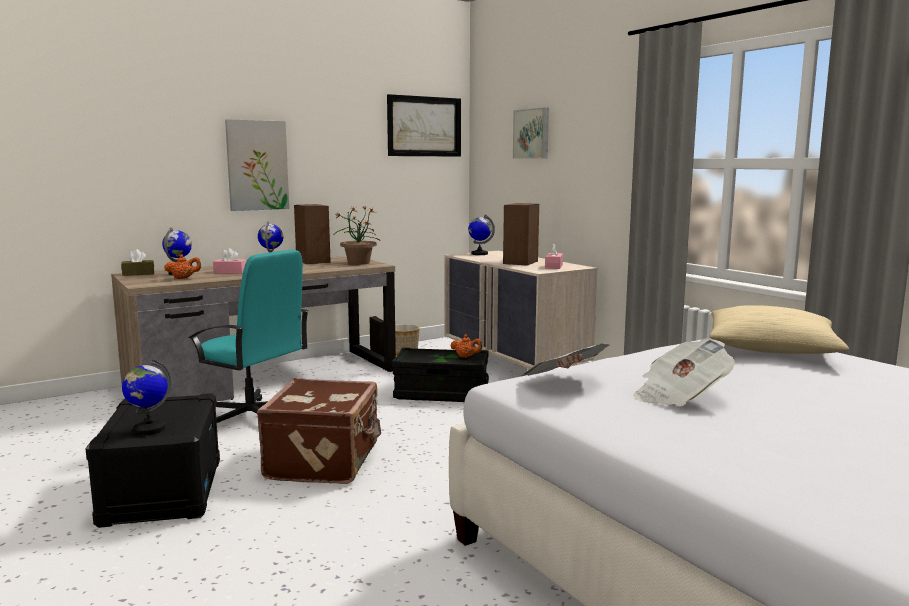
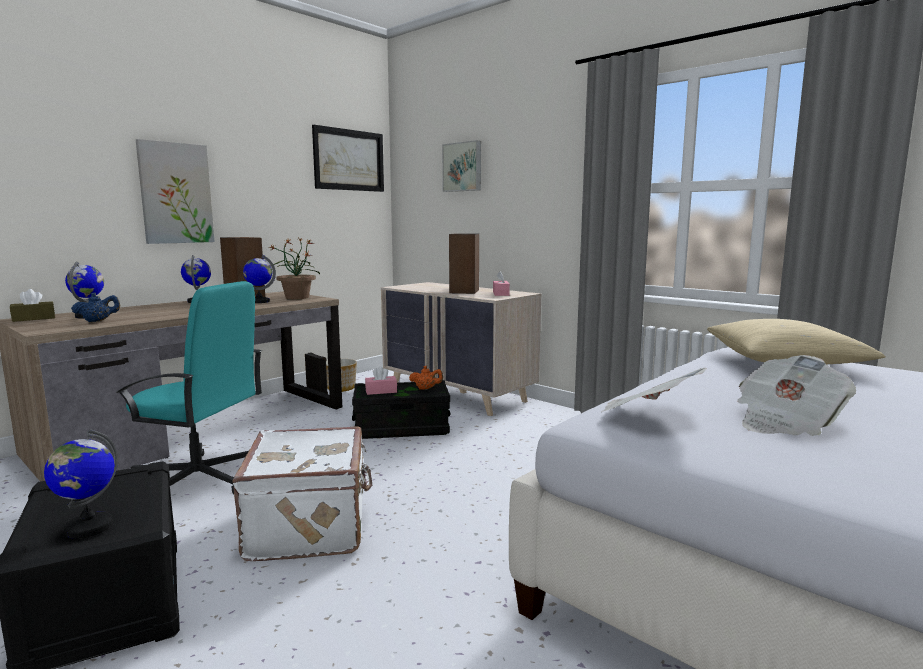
camera: 15 degrees left, 0 degrees up
(183, 278) = (98, 321): orange teapot -> blue teapot
(230, 272) = (154, 312): pink tissue box -> pink tissue box (381, 391)
(325, 461) = (311, 526): brown suitcase -> white suitcase
(479, 254) = (414, 285): globe -> globe (259, 301)

